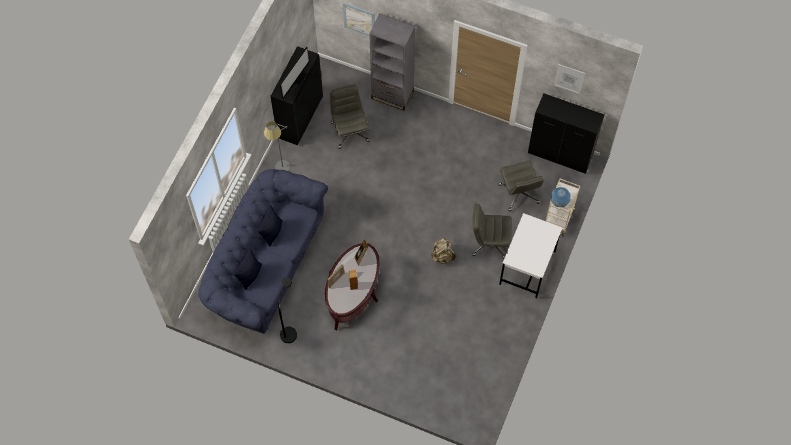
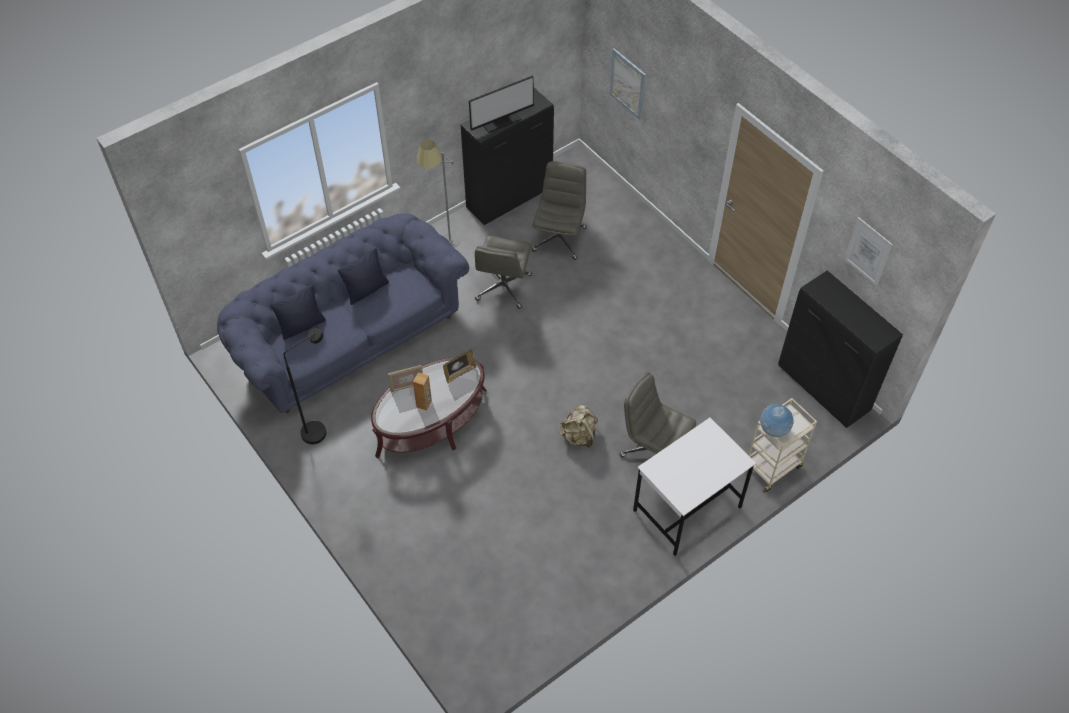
camera: 30 degrees right, 10 degrees down
(392, 95) = (640, 222): grey bookcase -> none
(519, 194) = (734, 410): grey office chair -> grey office chair (503, 288)

